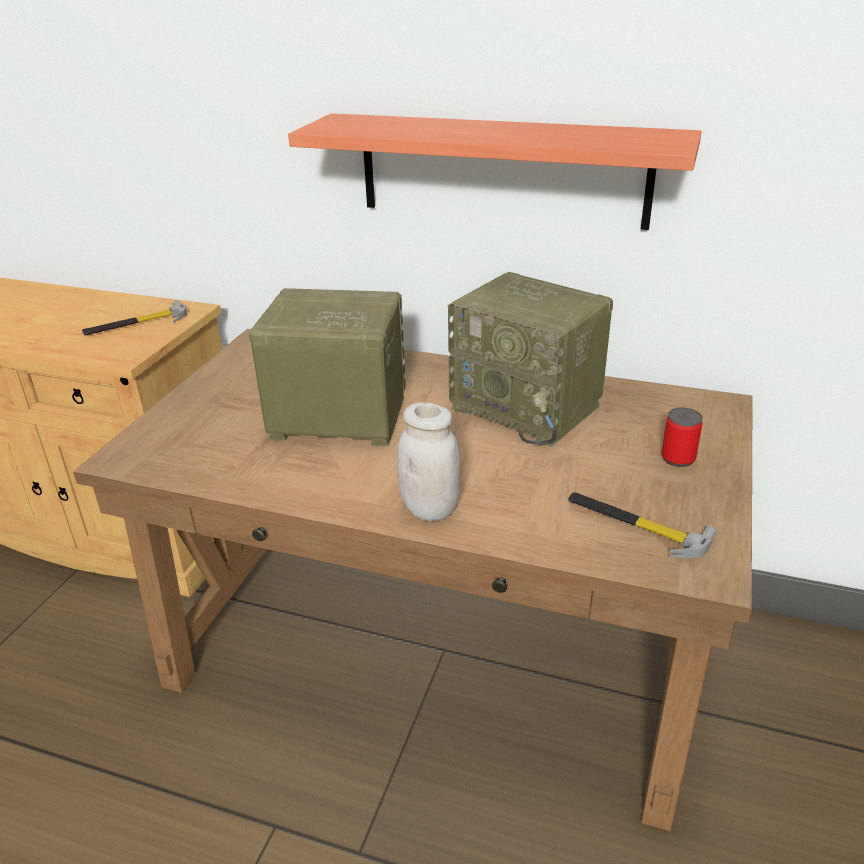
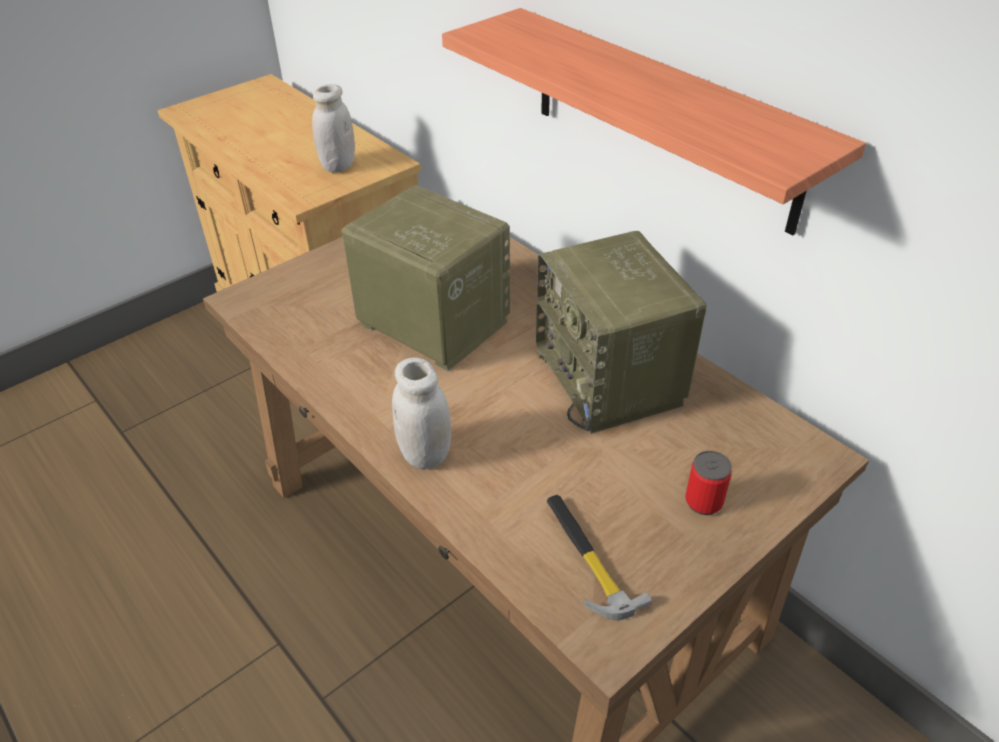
camera: 30 degrees right, 10 degrees up
(137, 324) = (338, 165): hammer -> white jar

